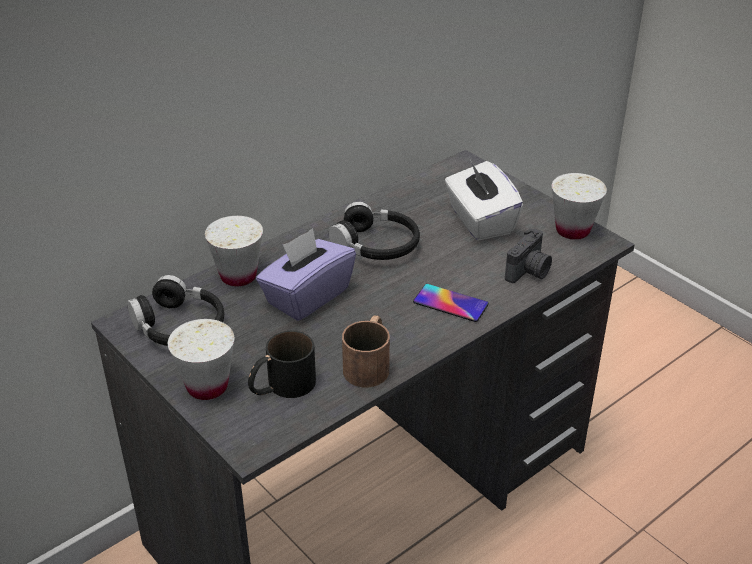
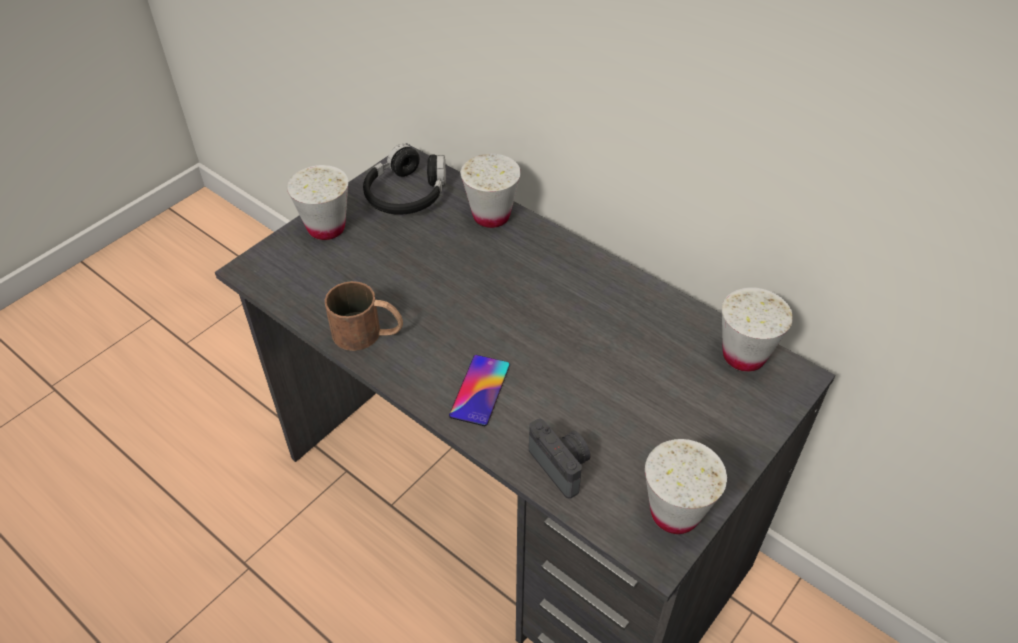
camera: 80 degrees right, 10 degrees up
(281, 386) = (329, 275): black mug -> none
(307, 296) = (469, 270): purple tissue box -> none
(376, 245) = (575, 311): black headphones -> none
(441, 179) = (744, 356): none -> white cup
(480, 221) = (660, 405): white tissue box -> none
(529, 272) = (562, 465): camera -> camera turned 150 degrees counterclockwise

